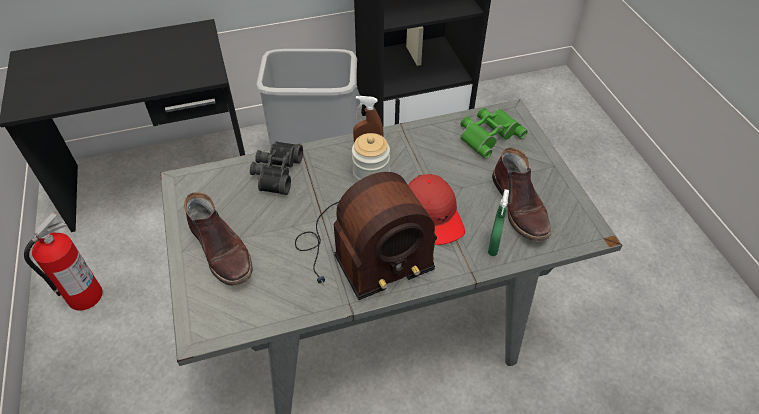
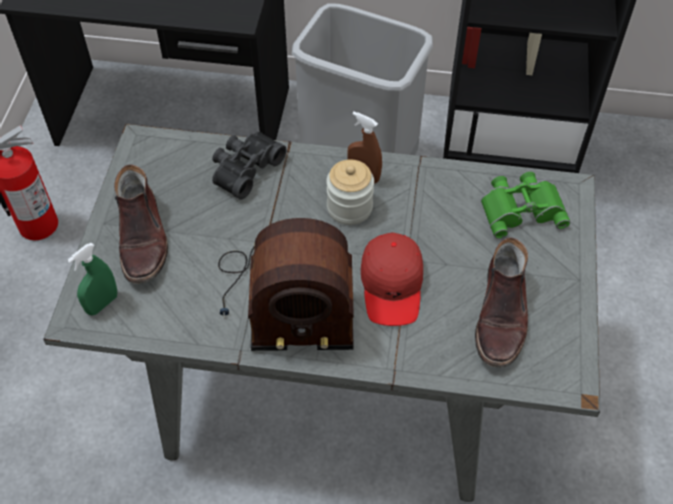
camera: 25 degrees right, 5 degrees up
(493, 245) = (439, 349): green spray bottle -> green spray bottle (102, 304)

